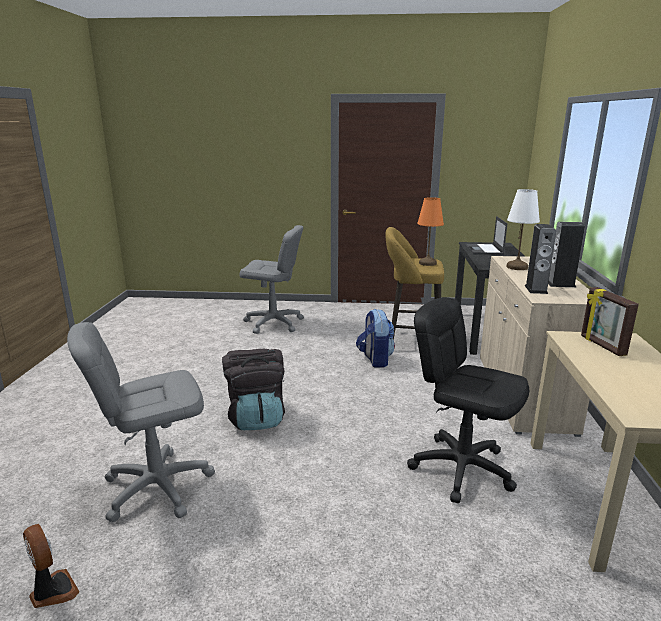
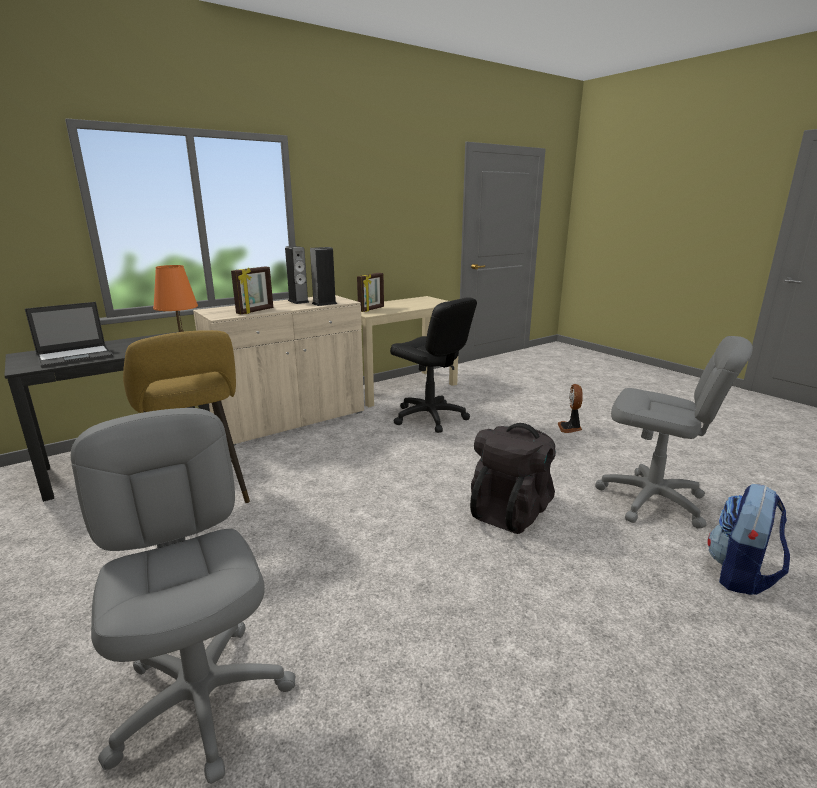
camera: 130 degrees left, 0 degrees up
(52, 591) = (742, 479): fan -> fan (570, 428)
(375, 360) = (289, 501): backpack -> backpack (740, 575)
(461, 468) = (429, 417): black office chair -> black office chair turned 45 degrees counterclockwise
(517, 267) = (255, 311): white table lamp -> picture frame

